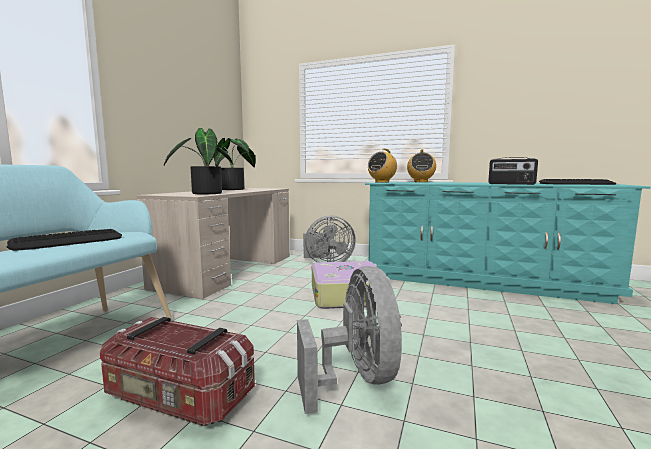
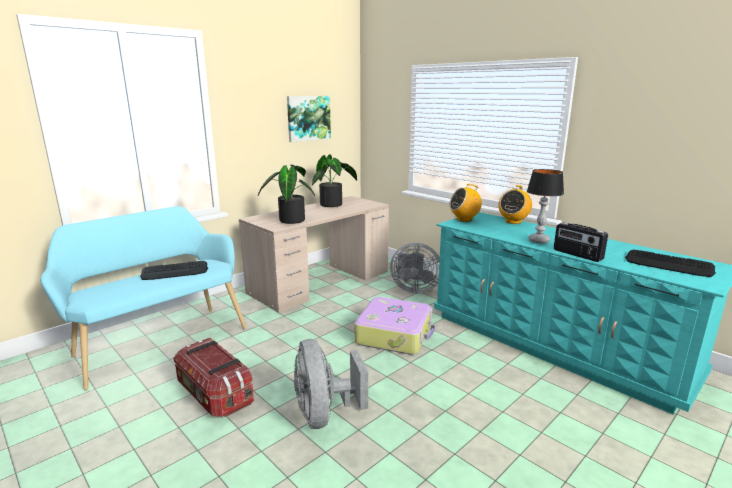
camera: 25 degrees right, 10 degrees up
(200, 104) = (308, 118): none -> picture
(356, 379) = (324, 414): grey fan -> grey fan turned 150 degrees clockwise
(465, 183) = (538, 240): none -> table lamp

